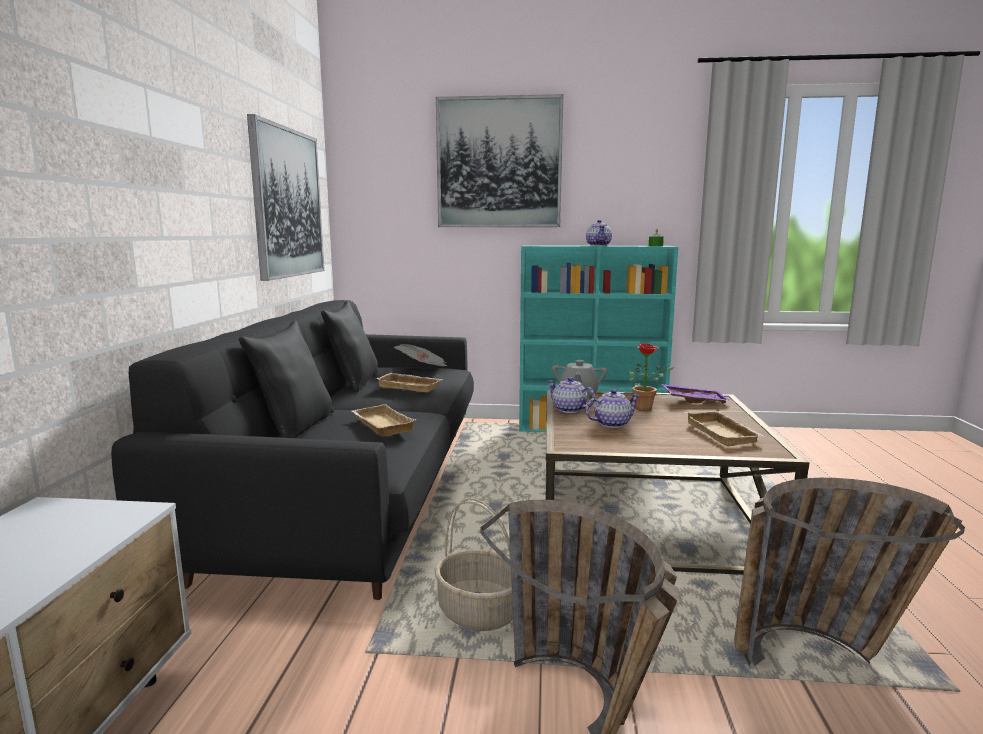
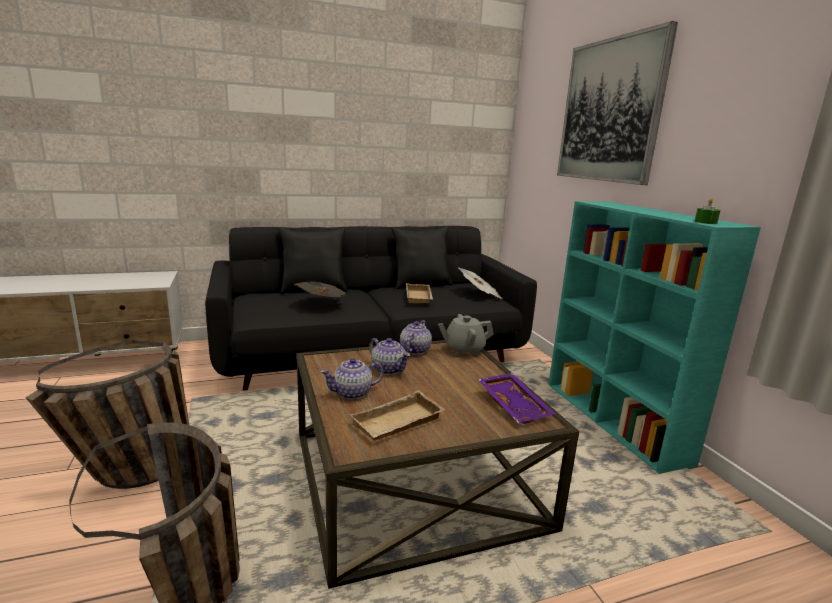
camera: 65 degrees right, 5 degrees up
(287, 203) = (434, 150): picture -> none
(380, 425) = (322, 303): beige tray -> newspaper
(479, 612) = (235, 422): basket -> none
(598, 245) = (655, 211): teapot -> teapot (353, 393)
(646, 408) = (454, 382): potted plant -> none

